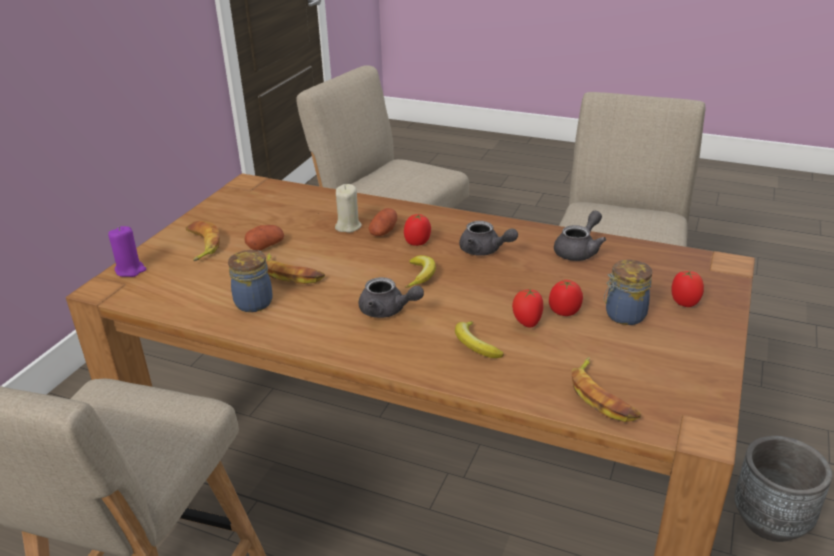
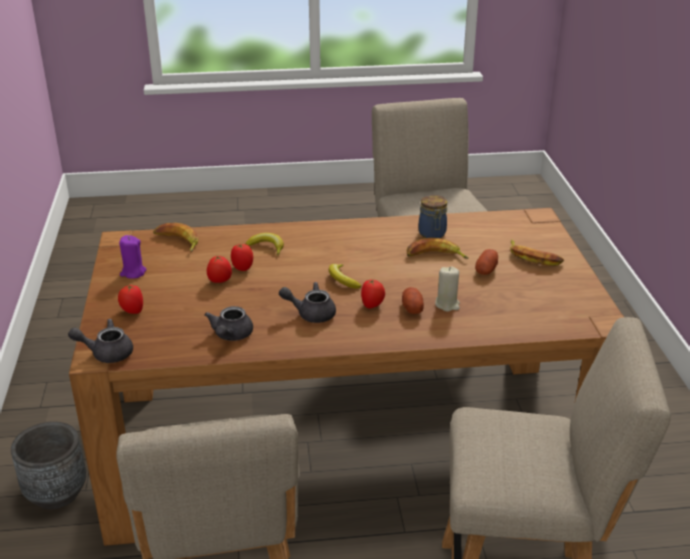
camera: 150 degrees right, 0 degrees up
(130, 270) = (546, 230): purple candle -> purple candle (133, 272)
(387, 311) = (340, 251): grey teapot -> grey teapot (106, 353)
(623, 315) = (176, 290): jar -> none

